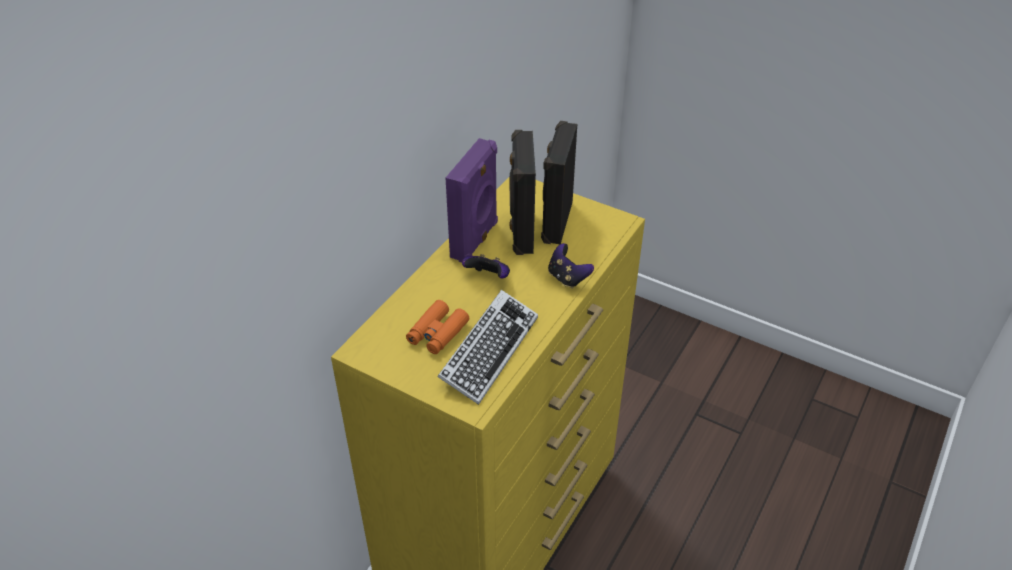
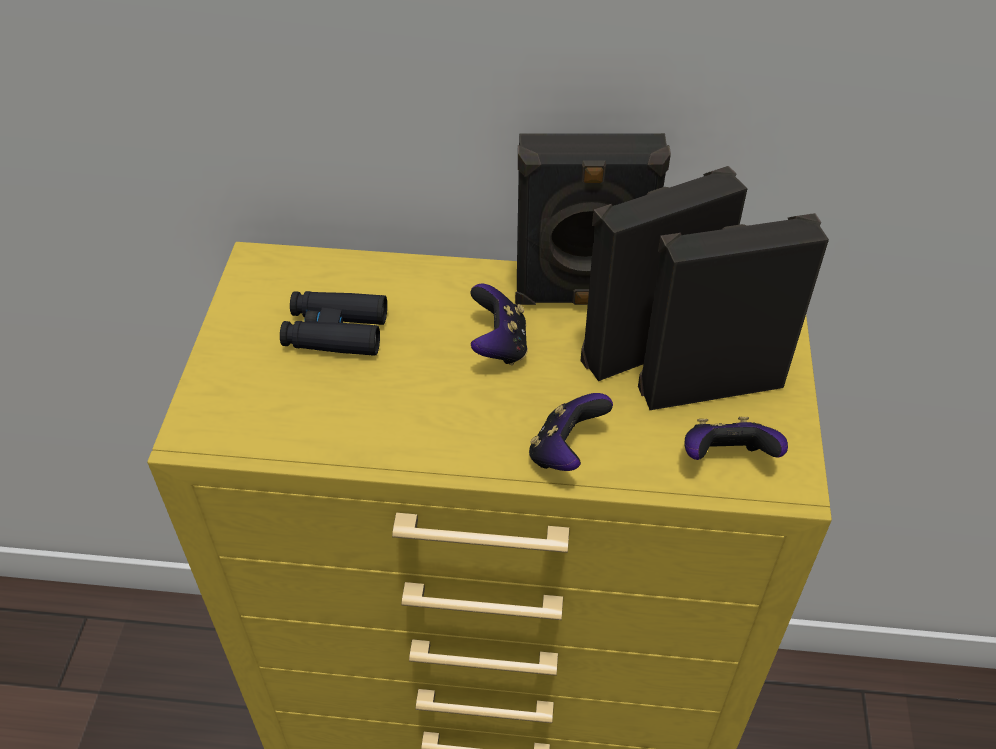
camera: 65 degrees right, 5 degrees up
(437, 333) = (335, 332): orange binoculars -> black binoculars
(476, 240) = (581, 297): purple speaker -> black speaker
(489, 351) = (324, 408): keyboard -> none
(599, 233) = (726, 459): none -> game controller

